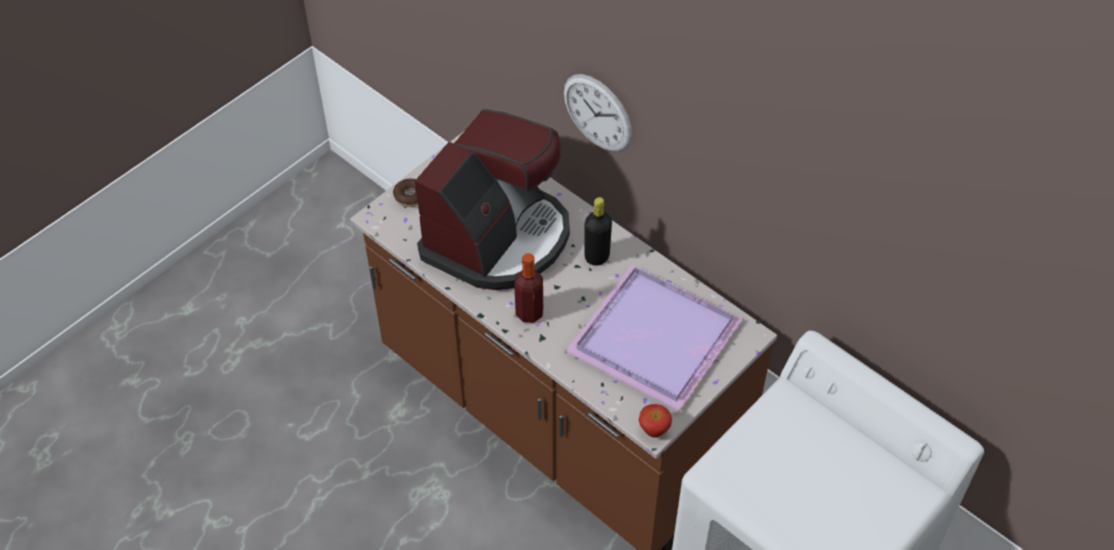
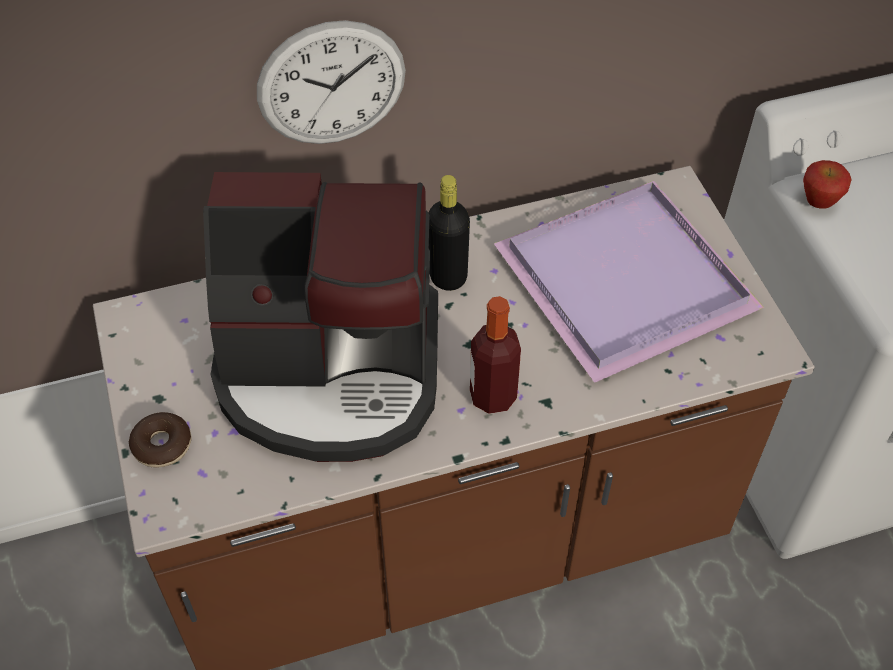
camera: 60 degrees left, 0 degrees up
(498, 238) = (331, 371): coffee machine -> coffee machine turned 120 degrees clockwise
(654, 431) = (776, 351): apple -> apple (818, 203)

